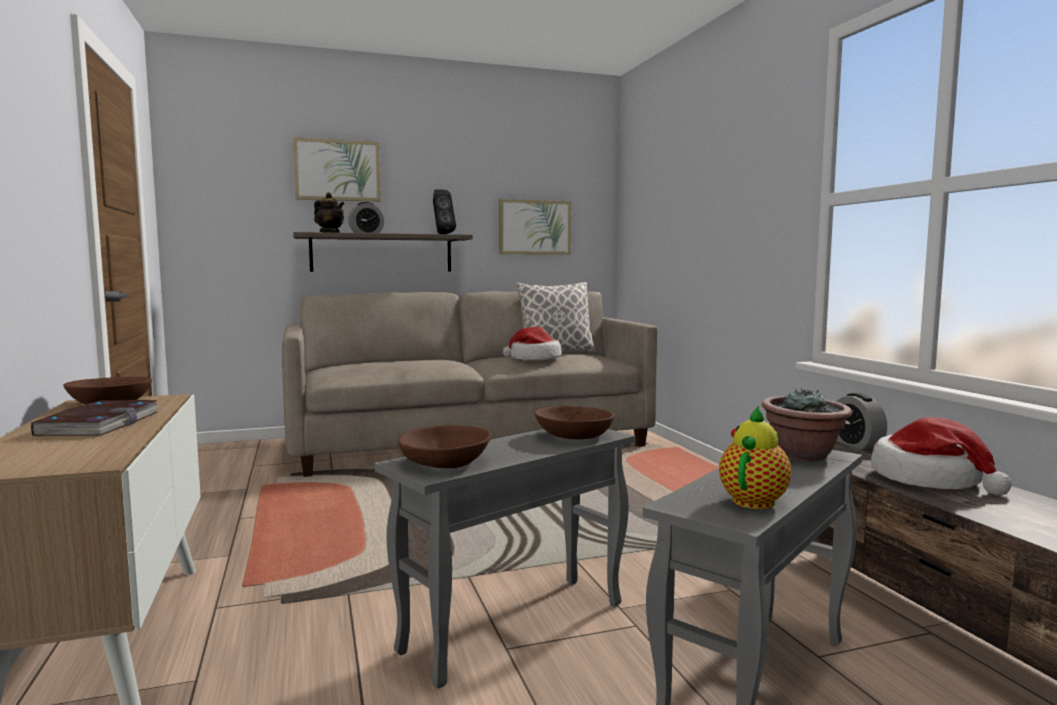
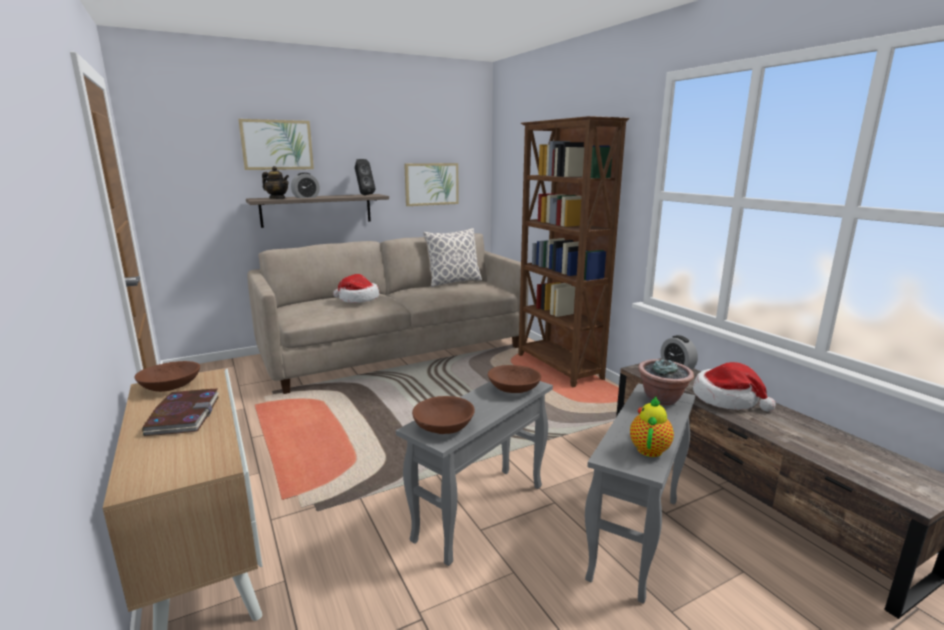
camera: 10 degrees left, 10 degrees up
(534, 359) = (442, 292): hat -> hat (358, 299)
(695, 470) = (558, 367): none -> brown bookcase

